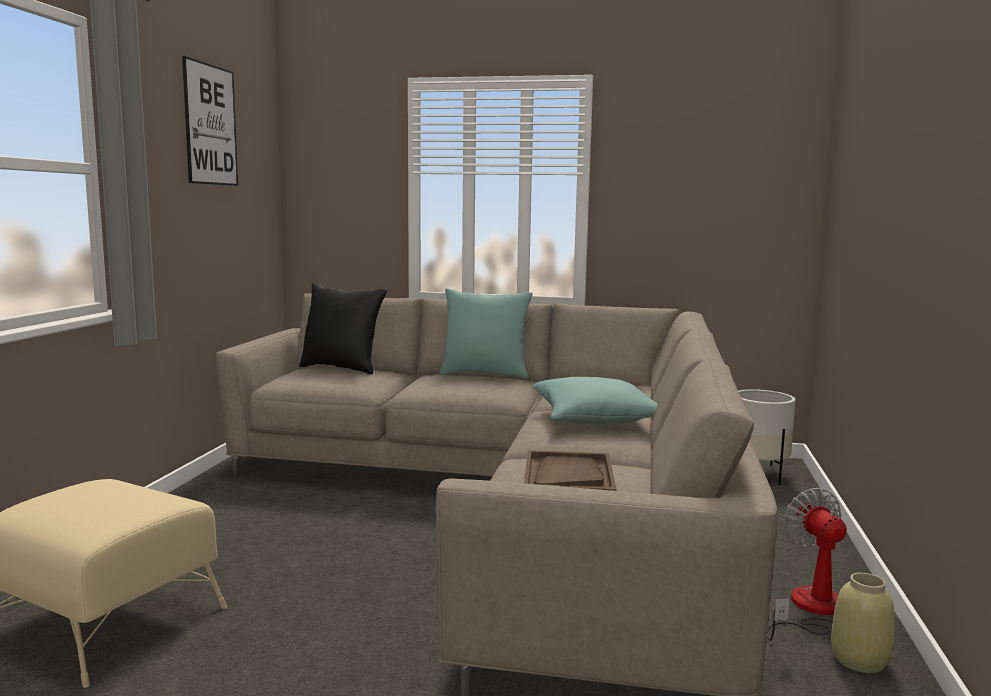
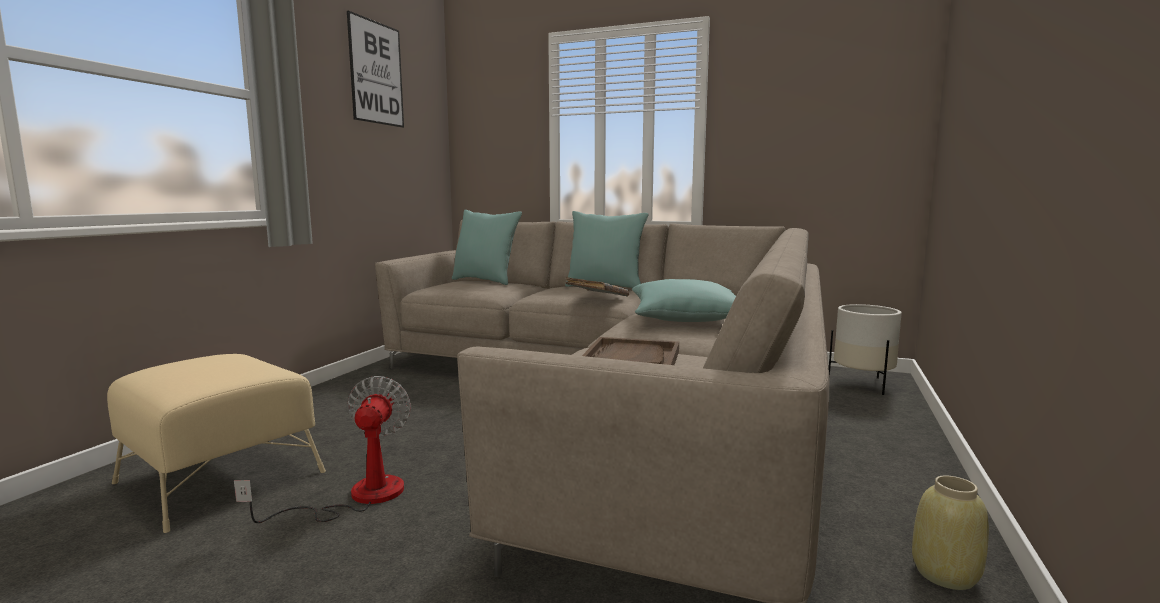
camera: 10 degrees right, 0 degrees up
(342, 368) = (486, 281): black pillow -> turquoise pillow
(487, 393) = (597, 298): none -> grey book
(810, 610) = (895, 514): fan -> fan (357, 497)

